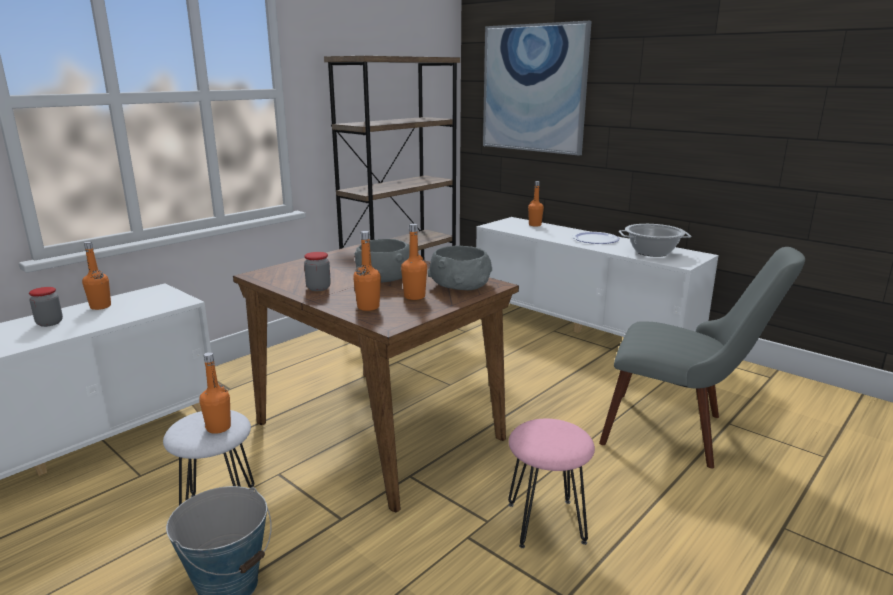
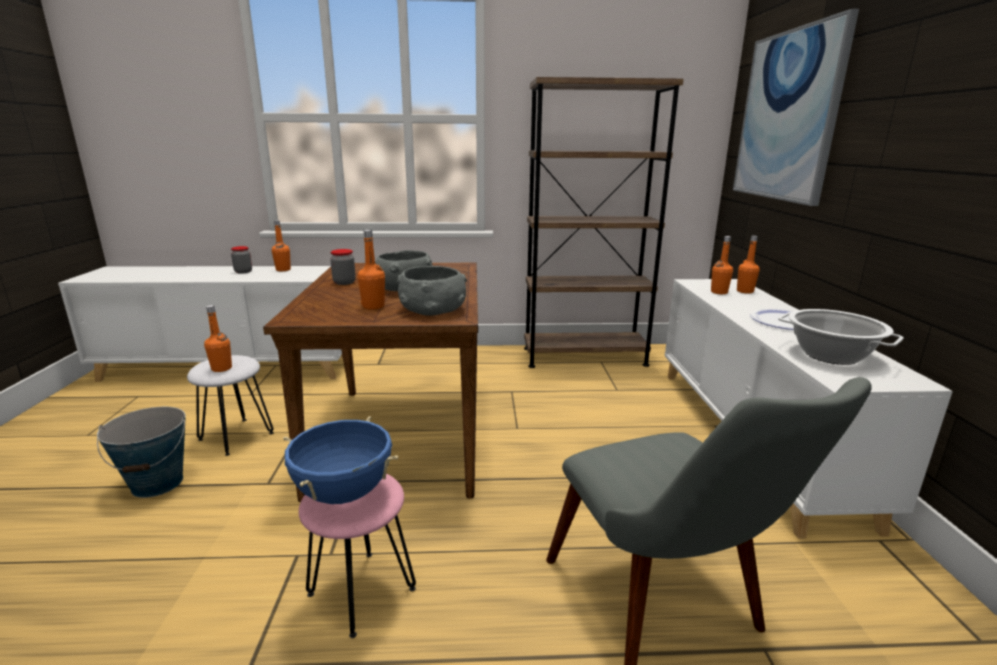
camera: 45 degrees right, 0 degrees up
(368, 307) = (324, 303): orange bottle -> orange bottle (719, 292)
(551, 438) = (344, 493): none -> blue cooking pot

